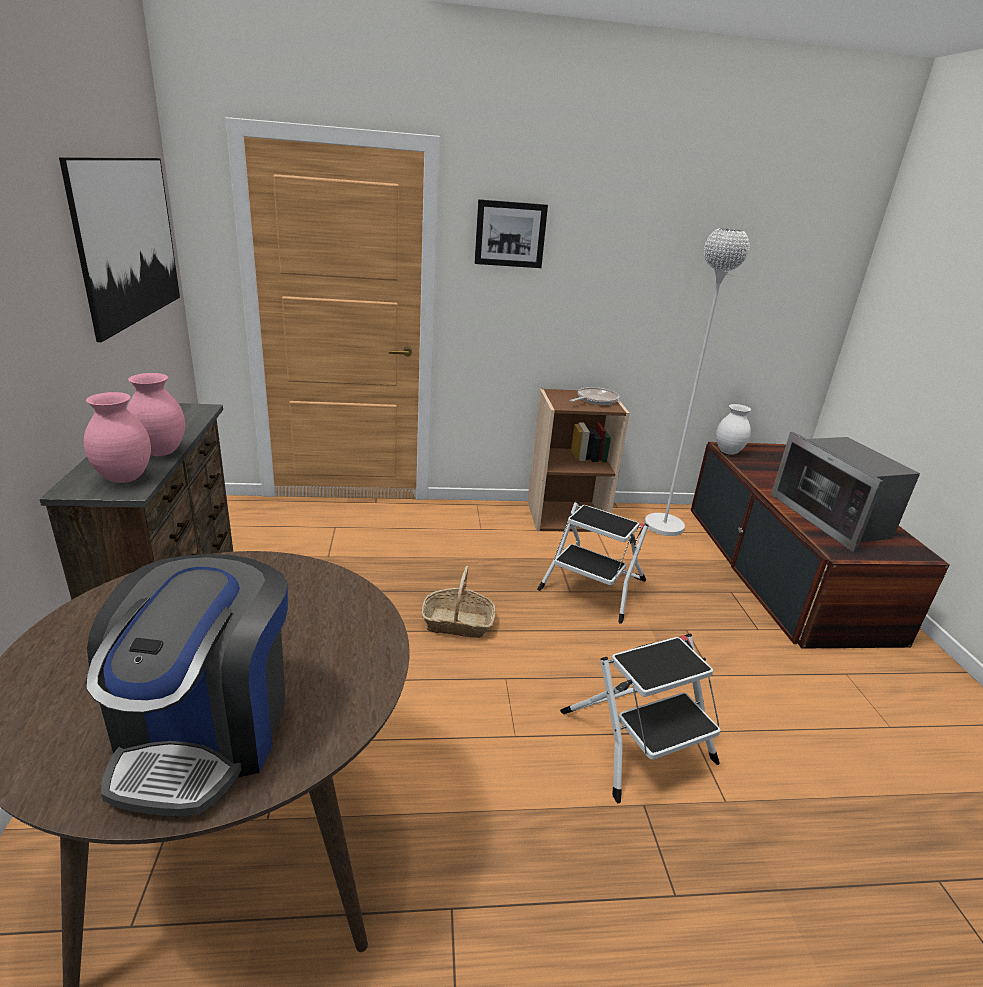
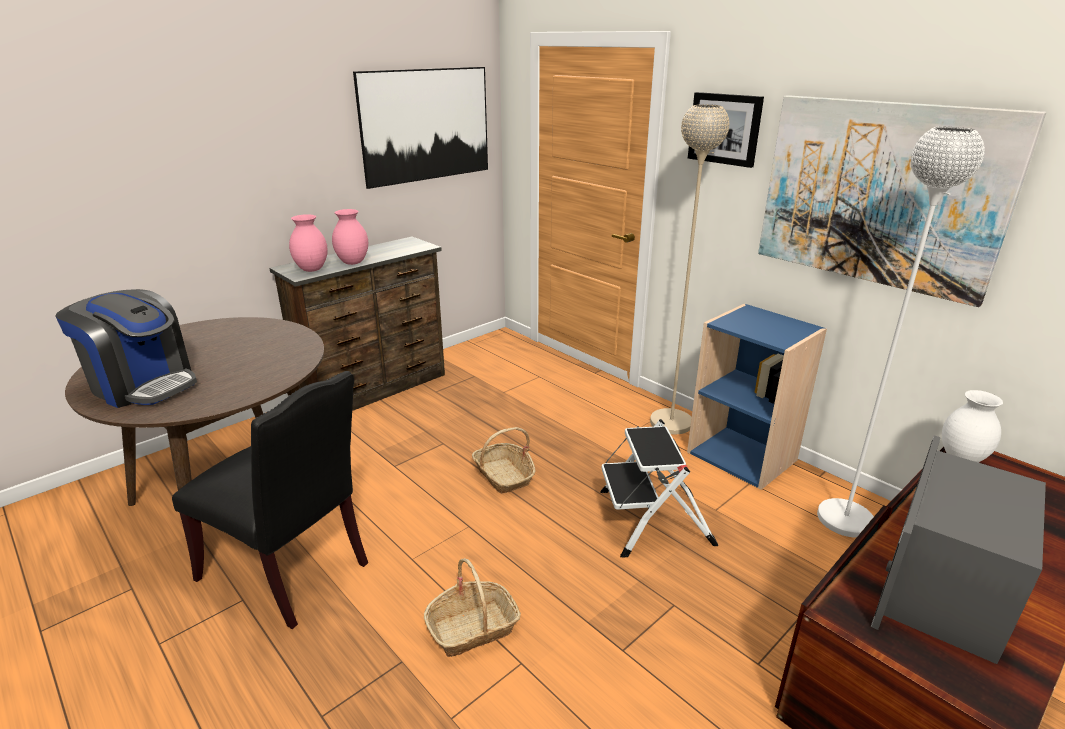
camera: 55 degrees right, 0 degrees up
(206, 731) = (143, 385): coffee machine -> coffee machine turned 120 degrees counterclockwise
(444, 840) = (291, 571): none -> black chair
(493, 515) = (671, 422): none -> beige floor lamp
(567, 516) = (743, 456): brown bookcase -> blue bookcase
(595, 400) = (778, 329): frying pan -> none
(636, 739) = (473, 628): step ladder -> basket
(644, 281) = (879, 194): none -> picture

